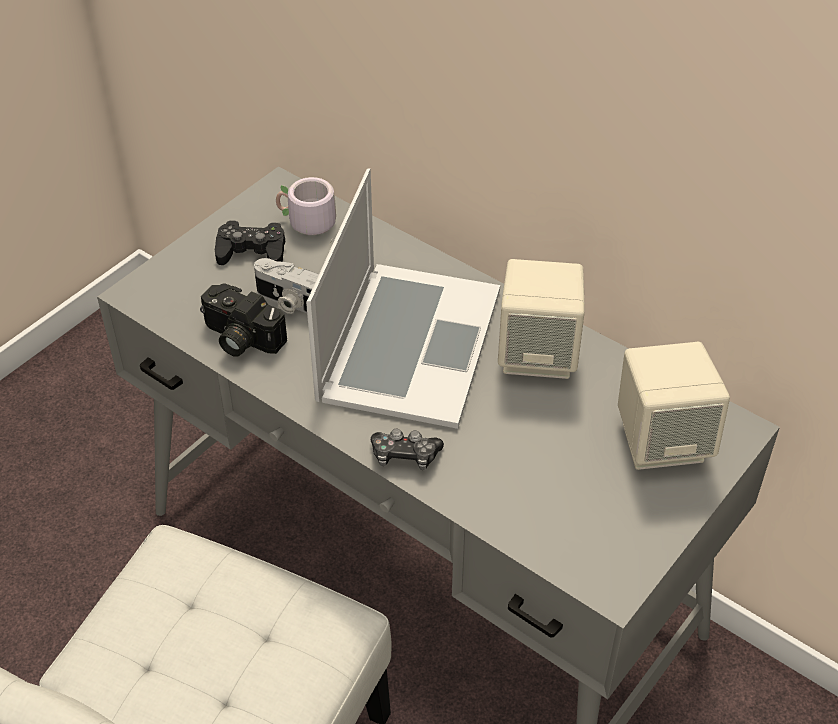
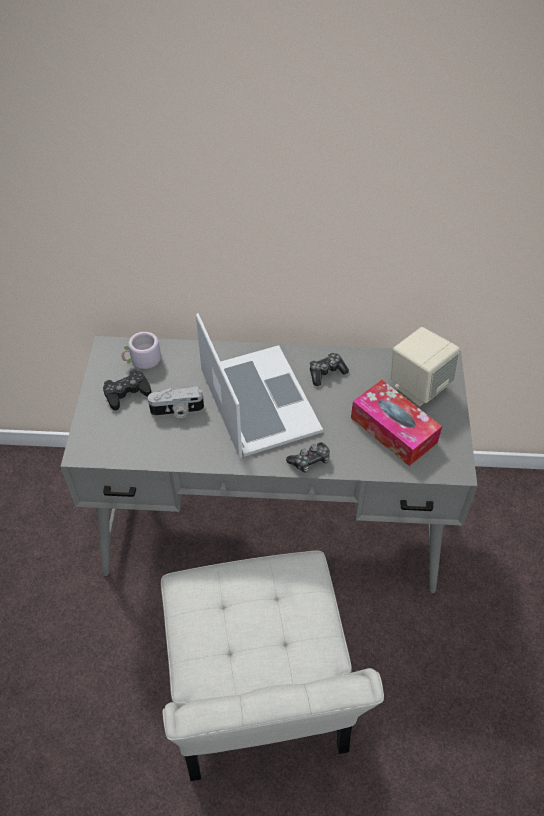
camera: 35 degrees left, 5 degrees up
(239, 338) = (167, 446): camera -> none
(538, 354) = (326, 372): beige speaker -> game controller
(564, 480) = (393, 430): none -> tissue box

